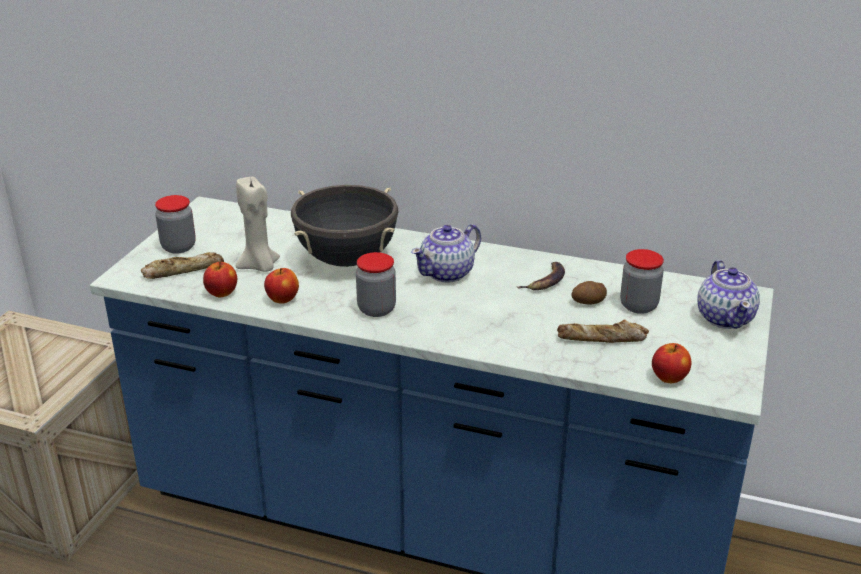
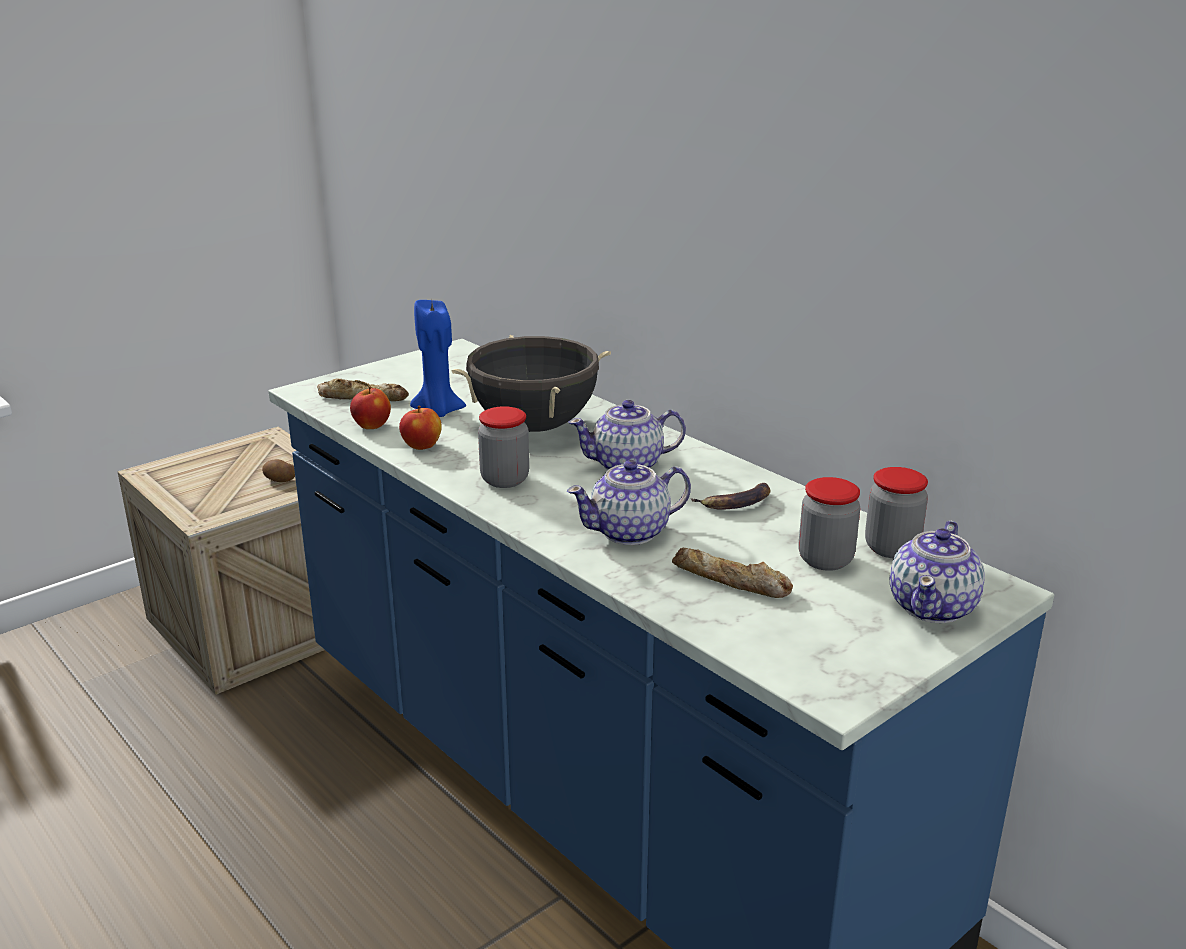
camera: 30 degrees right, 5 degrees down
(178, 247) = (385, 377): jar -> jar (891, 548)
(259, 267) = (438, 412): beige candle -> blue candle
(505, 323) = (630, 532): none -> teapot
(589, 302) = (763, 539): potato -> potato (279, 480)
(669, 378) = (765, 650): apple -> none

